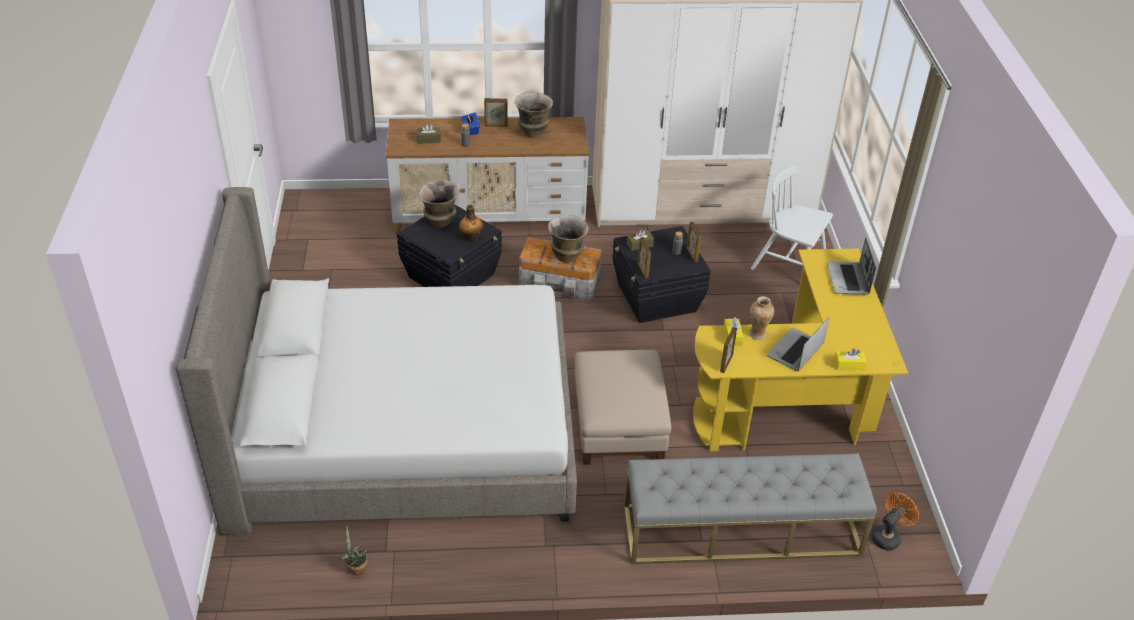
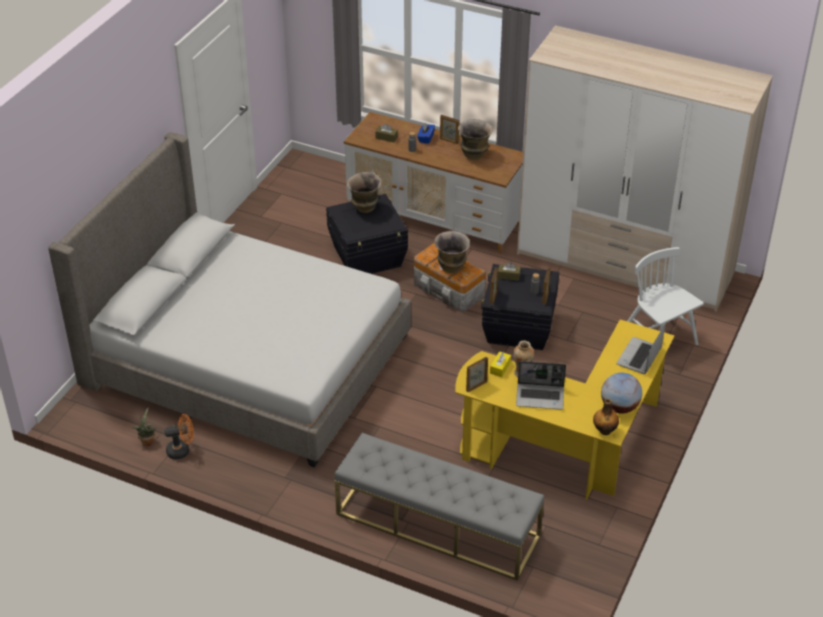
camera: 30 degrees right, 0 degrees up
(471, 238) = (379, 228): bottle -> bottle (605, 430)
(617, 424) = (406, 413): beige ottoman -> none
(795, 351) = (540, 397): laptop -> laptop turned 150 degrees counterclockwise
(848, 365) = (575, 422): yellow tissue box -> none
(874, 335) = (619, 407): none -> globe
(888, 536) = (551, 576): orange fan -> orange fan (182, 450)

